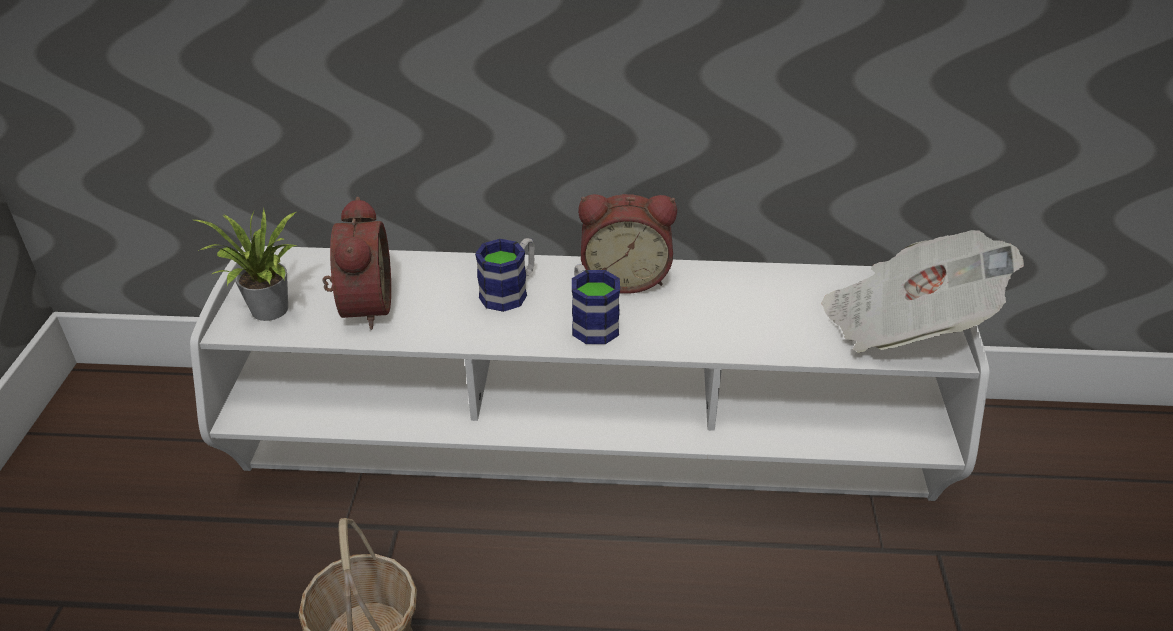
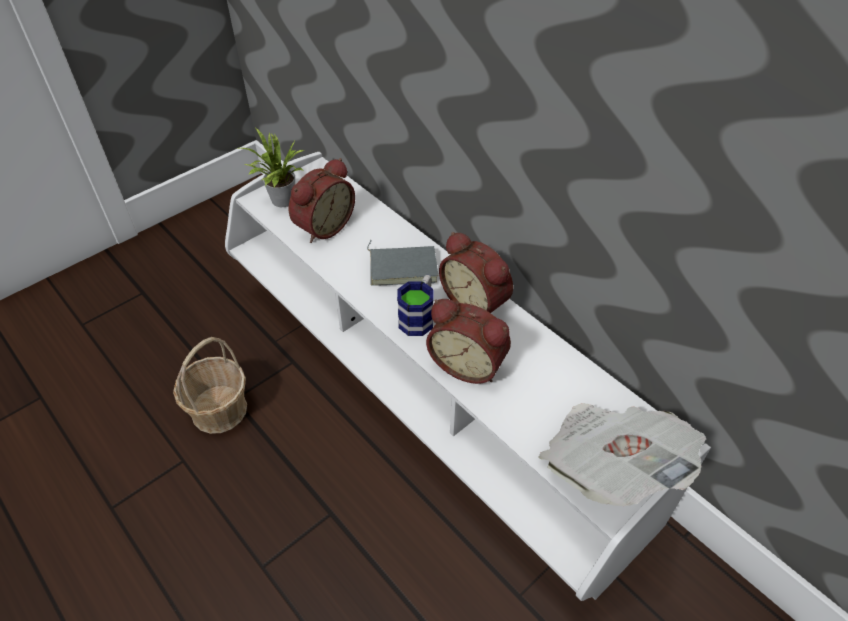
camera: 45 degrees right, 10 degrees up
(510, 291) = (403, 267): mug -> grey book
(693, 329) = (468, 363): none -> alarm clock

